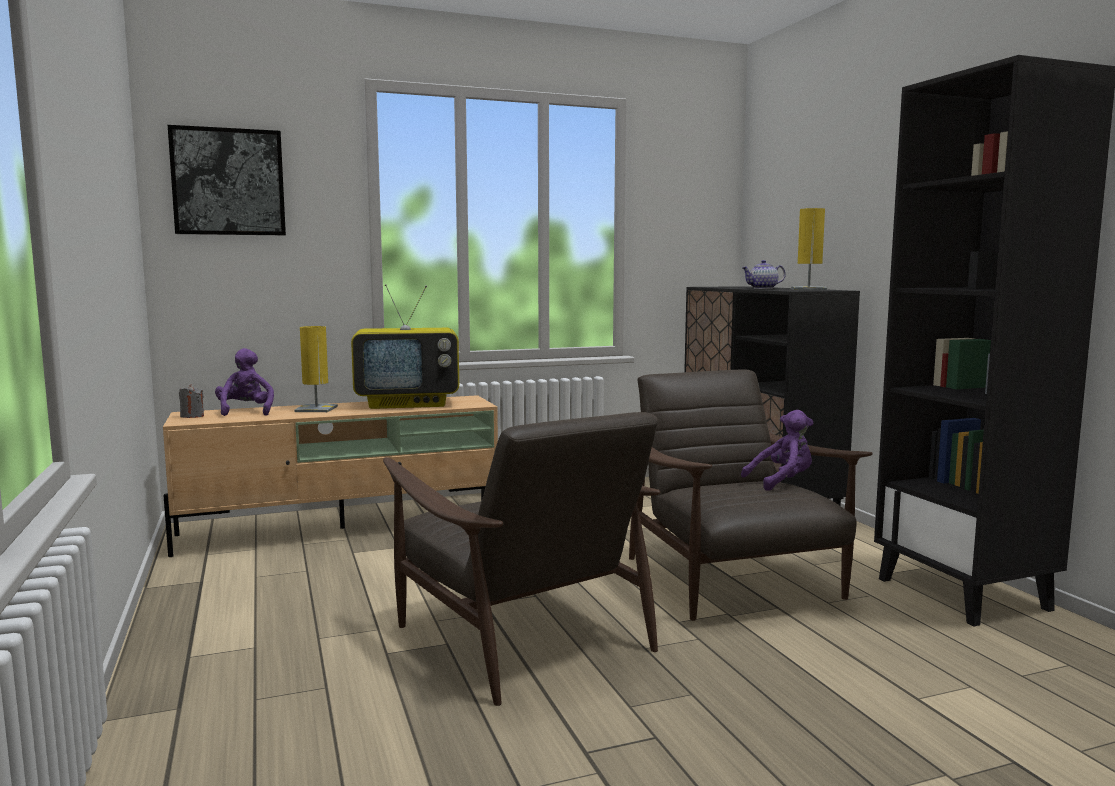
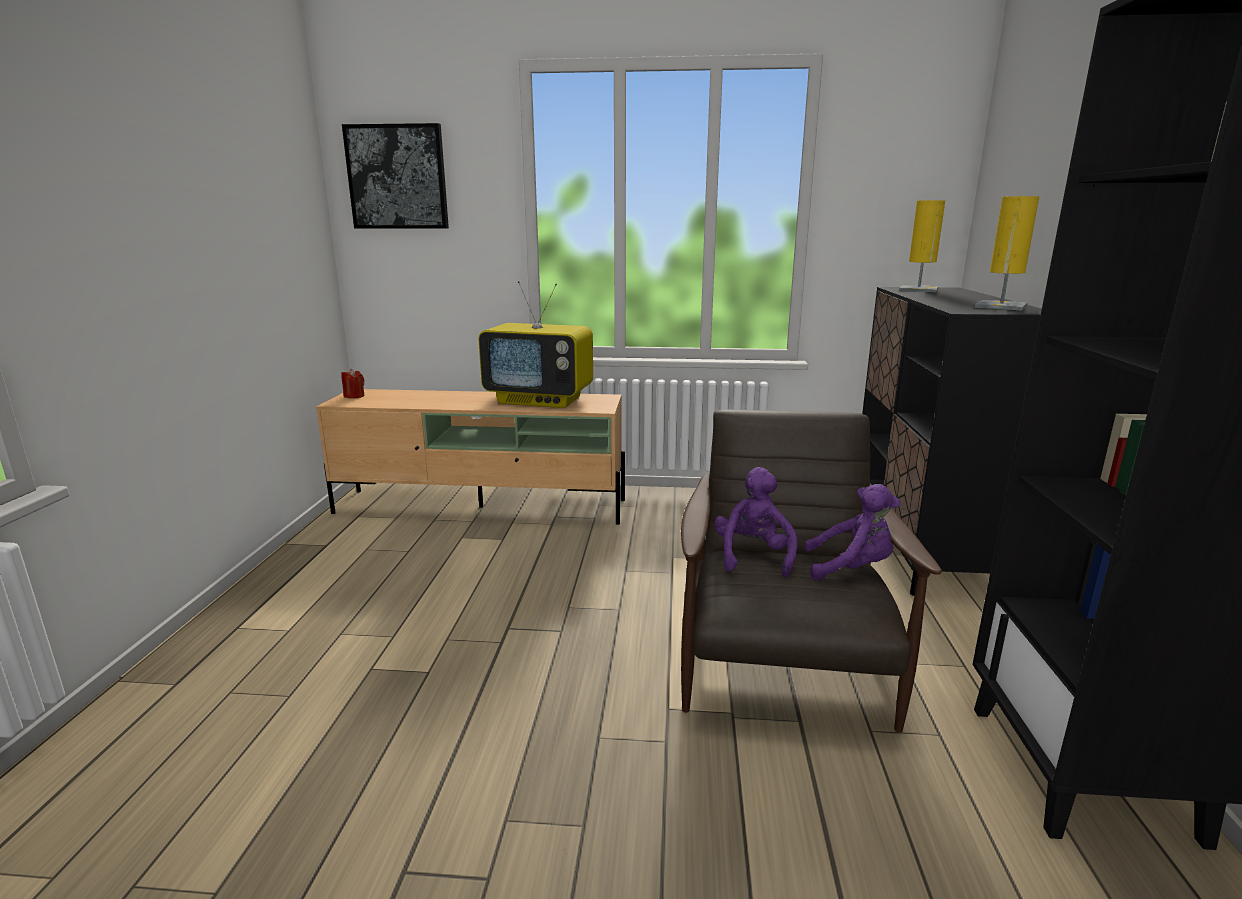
camera: 25 degrees right, 10 degrees up
(192, 416) = (354, 396): grey candle -> red candle
(246, 412) = (399, 395): purple plush toy -> purple plush toy (753, 556)
(316, 409) = (456, 398): yellow table lamp -> yellow table lamp (918, 289)
(521, 633) = (501, 679): brown armchair -> none
(763, 288) = (947, 300): teapot -> none

